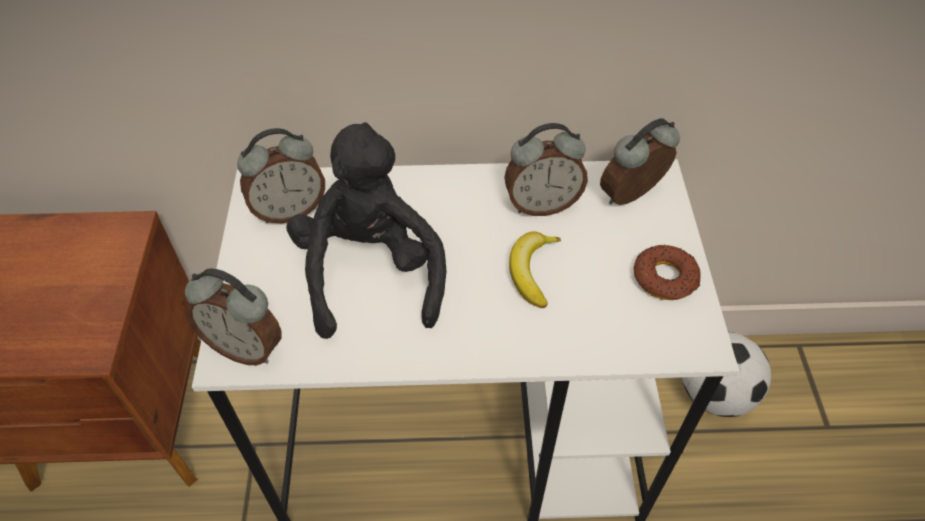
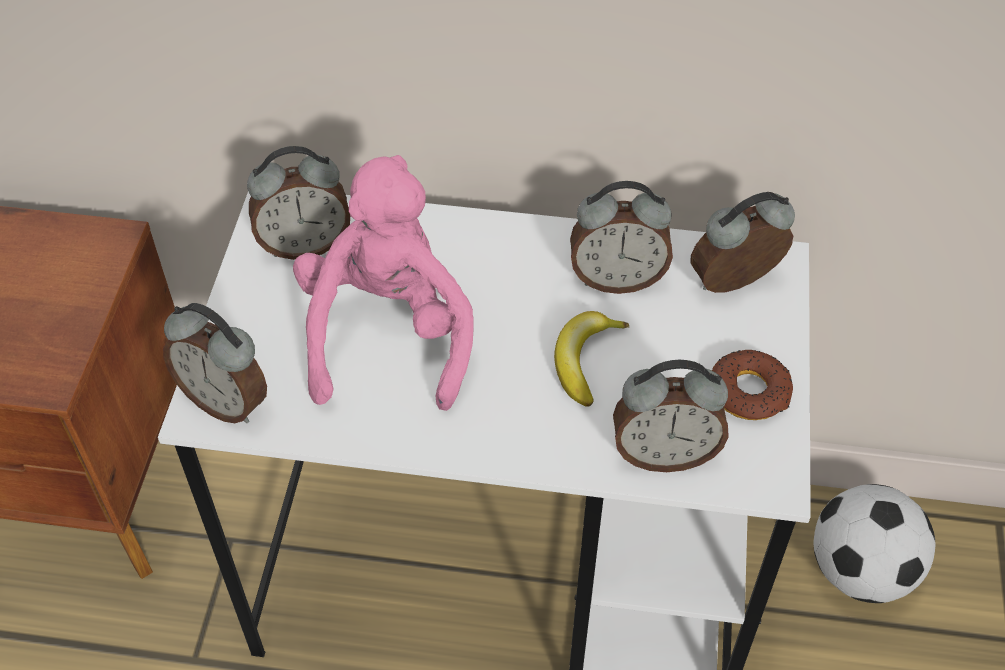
camera: 10 degrees right, 0 degrees up
(371, 273) = (388, 334): black plush toy -> pink plush toy
(612, 337) = (664, 453): none -> alarm clock

